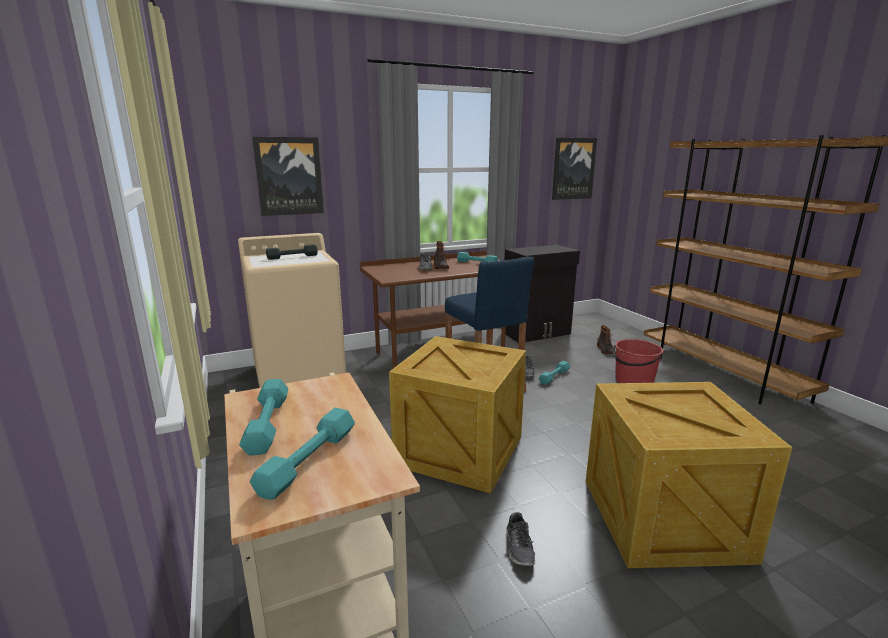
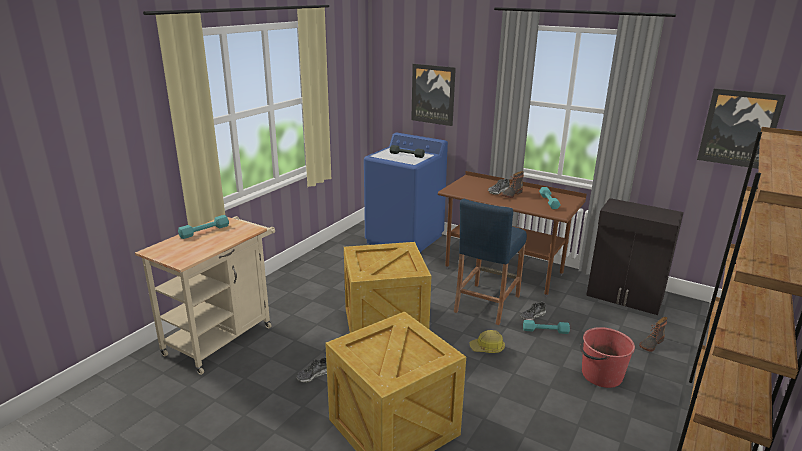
camera: 55 degrees right, 5 degrees up
(300, 374) = (405, 239): beige washing machine -> blue washing machine
(309, 461) = (183, 247): turquoise dumbbell -> none
(558, 411) = (487, 348): none -> hard hat

